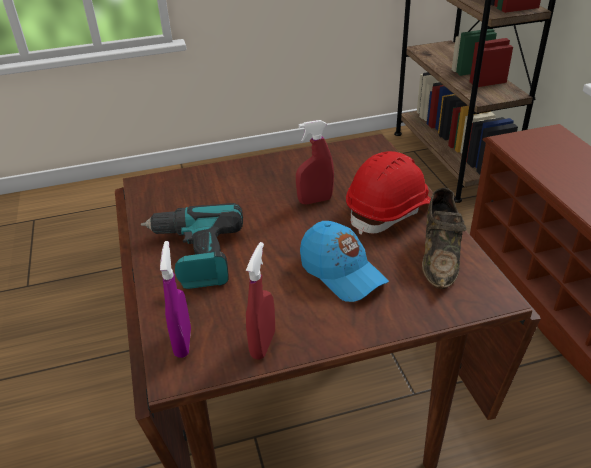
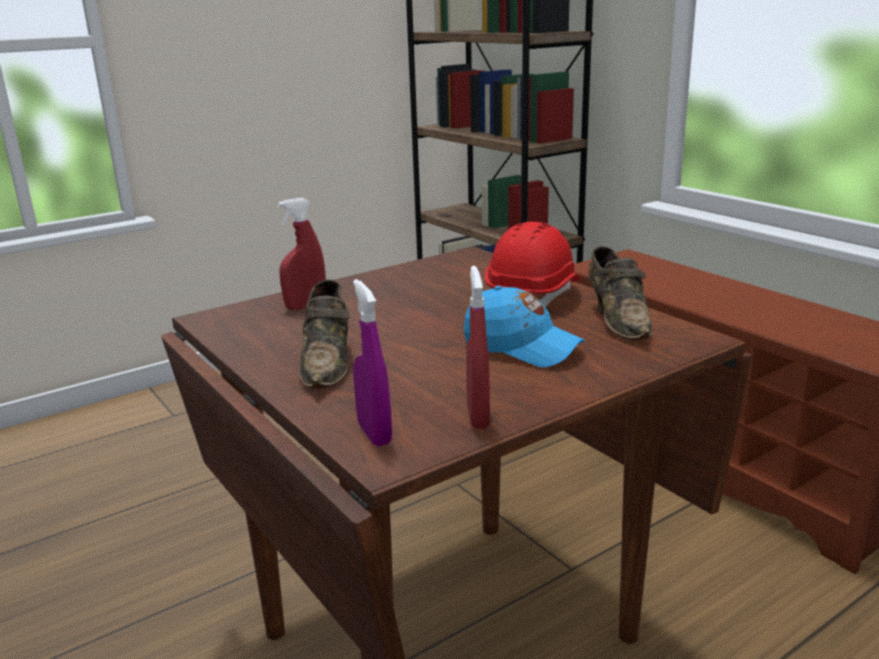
camera: 20 degrees left, 15 degrees down
(195, 255) = (328, 363): power drill -> brown shoe
(315, 200) = (441, 301): red spray bottle -> red spray bottle (306, 306)

